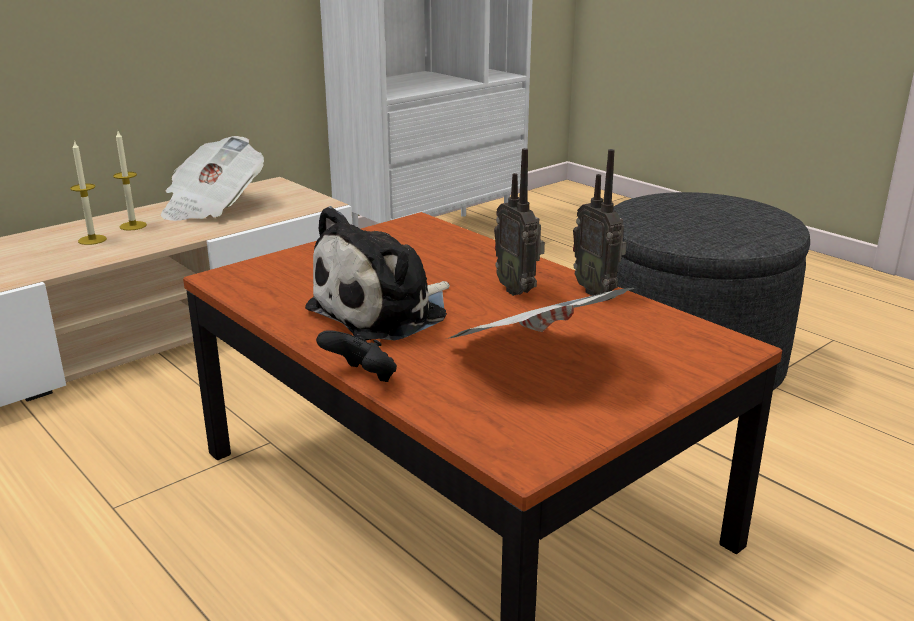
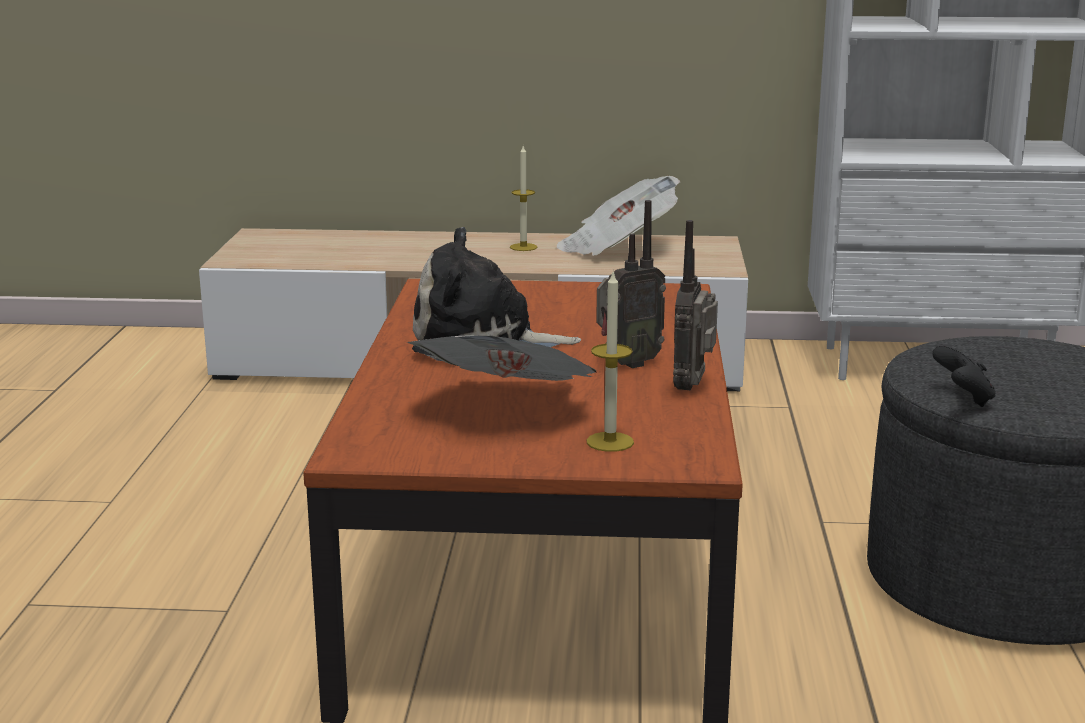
camera: 45 degrees right, 5 degrees down
(92, 240) = (473, 250): candle -> candle (610, 442)
(361, 378) = (367, 375): black game controller -> black game controller (963, 399)
(518, 290) = (626, 364): radio -> radio turned 135 degrees counterclockwise

